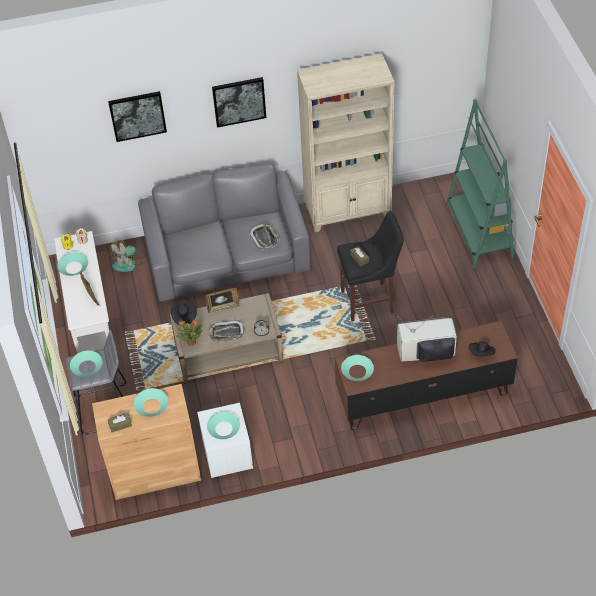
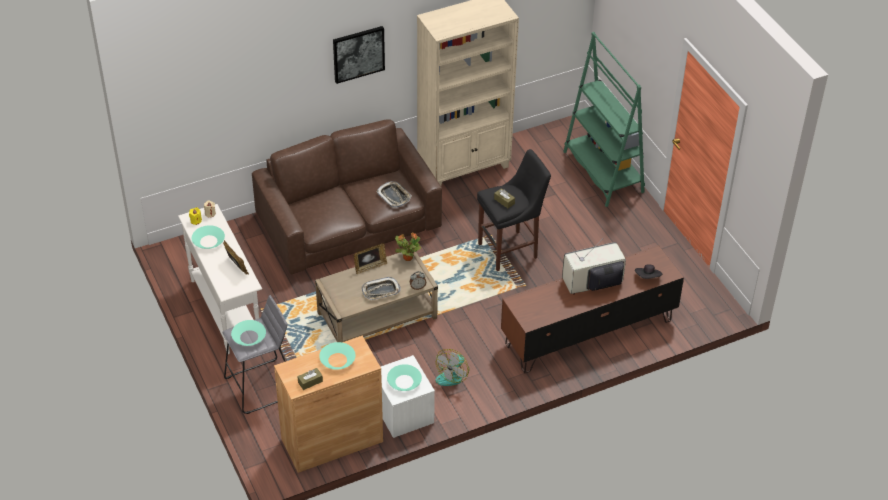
camera: 15 degrees left, 5 degrees down
(129, 263) = (245, 241): fan -> fan (453, 375)
(137, 115) = (257, 76): picture -> none
(184, 316) = (331, 280): black hat -> none
(191, 342) = (346, 303): potted plant -> potted plant (407, 257)
(227, 255) = (349, 222): grey sofa -> brown sofa
(357, 371) = (529, 308): turquoise bowl -> none

